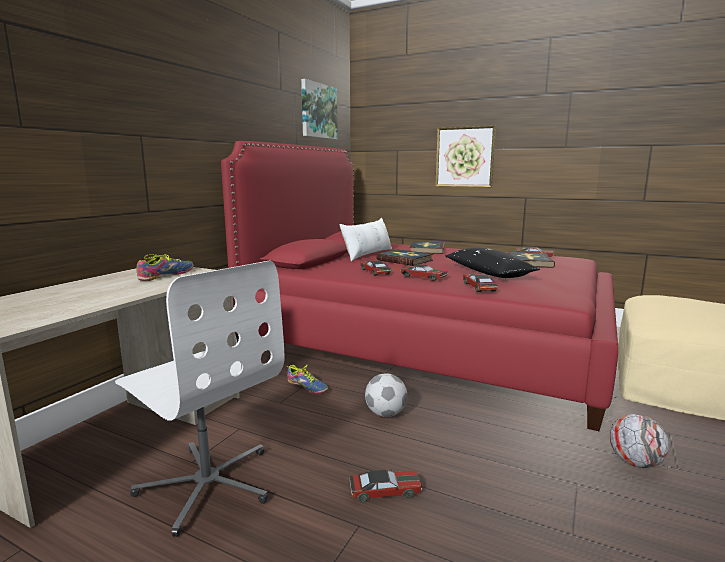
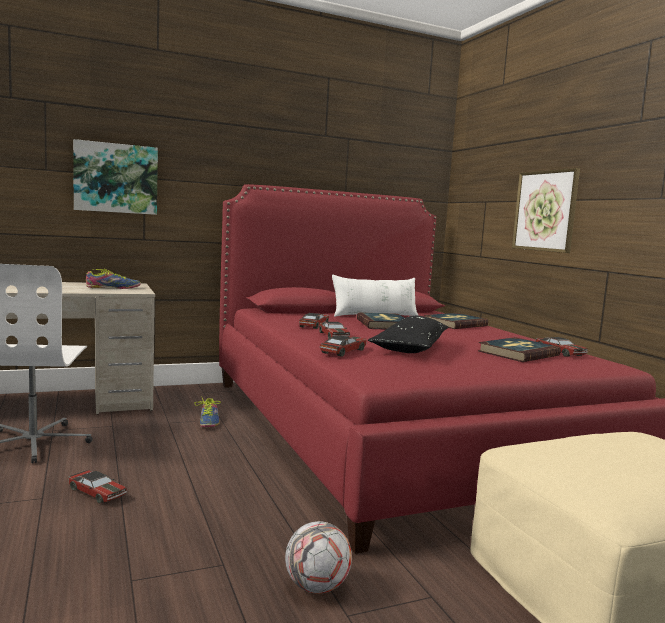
camera: 40 degrees right, 5 degrees down
(318, 111) = (386, 156): picture -> picture (116, 178)
(385, 414) = (214, 457): football -> none

